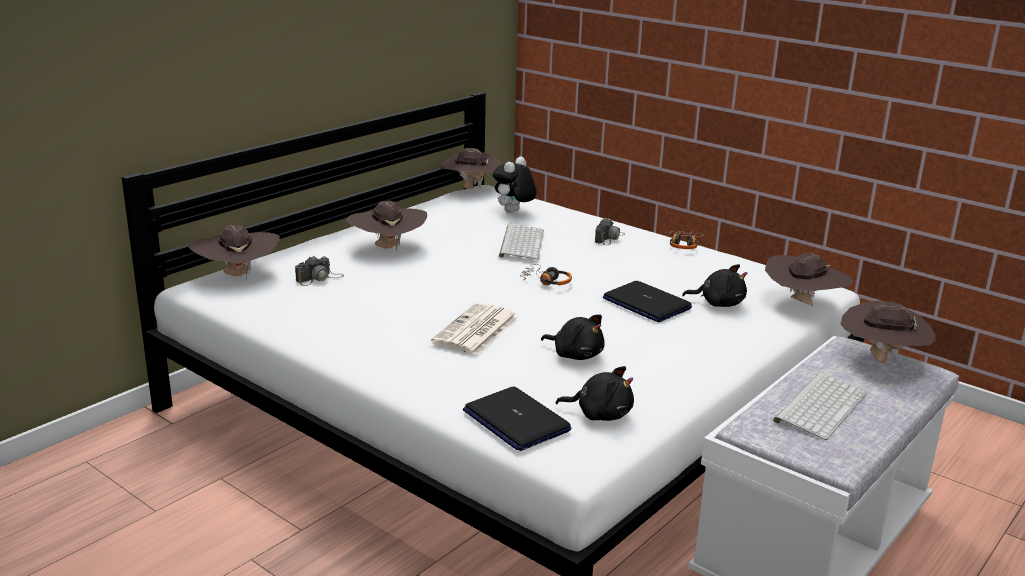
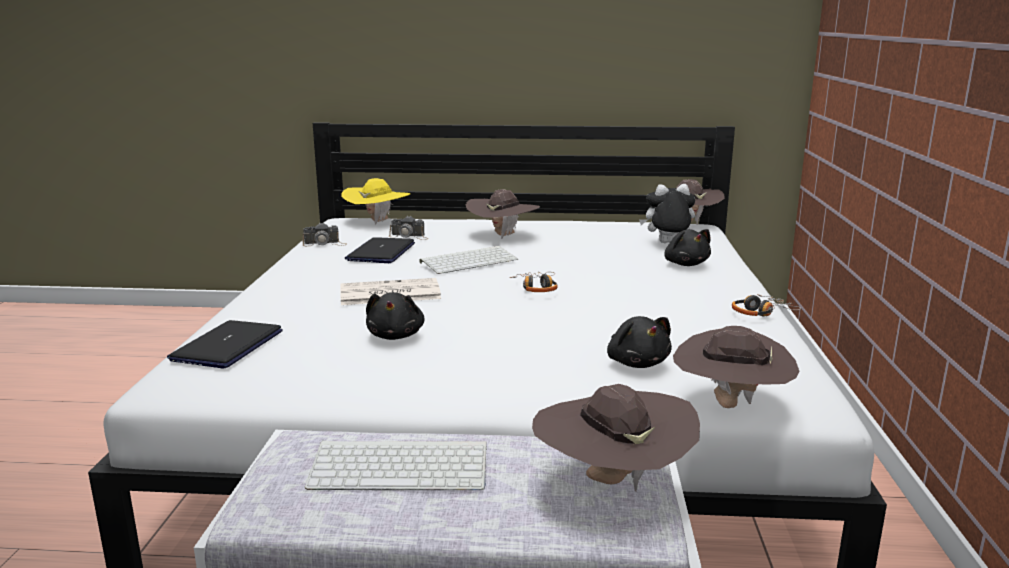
camera: 55 degrees right, 5 degrees down
(238, 276) = (377, 222): brown hat -> yellow hat
(520, 242) = (600, 260): keyboard -> keyboard (469, 261)
(600, 414) = (279, 373): black plush toy -> black plush toy (685, 264)
(609, 238) = (698, 284): camera -> camera (325, 243)
(646, 303) = (567, 333): laptop -> laptop (381, 252)

